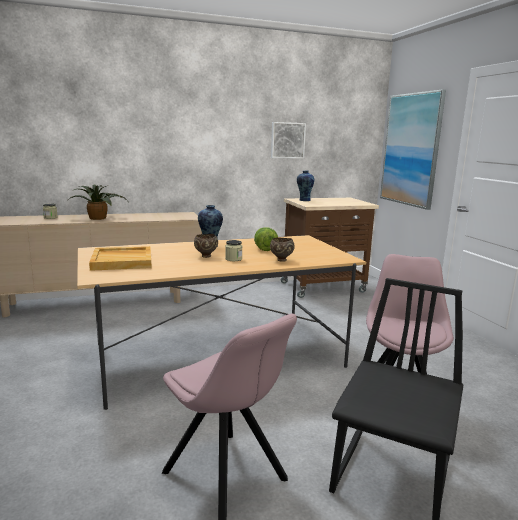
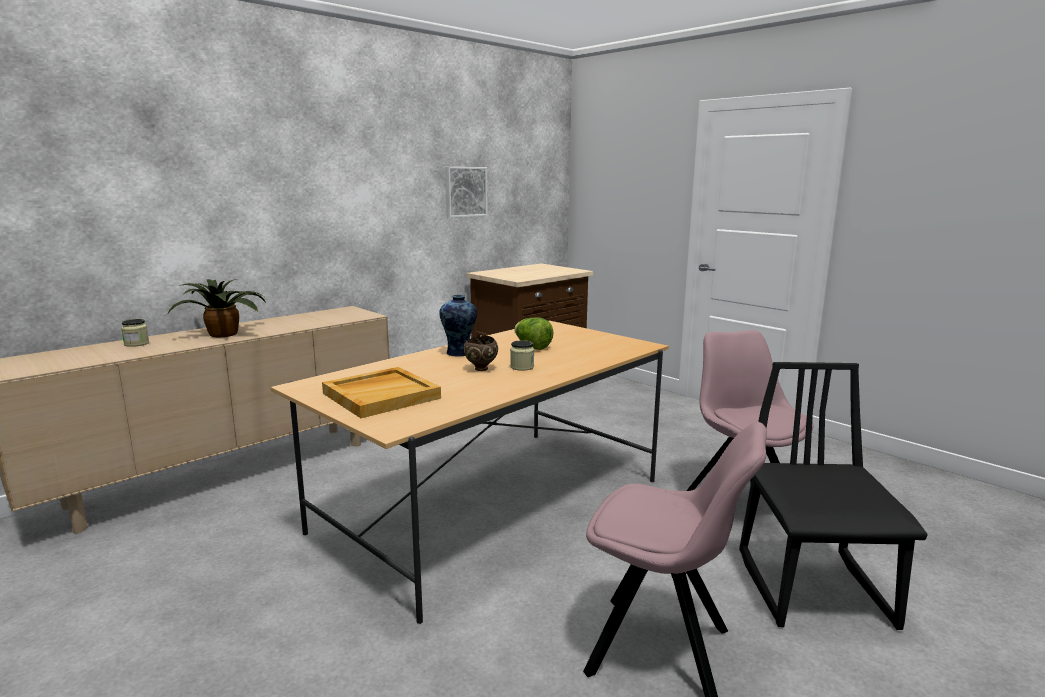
camera: 25 degrees left, 0 degrees up
(281, 260) = (579, 359): brown bowl -> none
(304, 200) = (497, 273): vase -> none
(411, 149) = (617, 198): picture -> none

